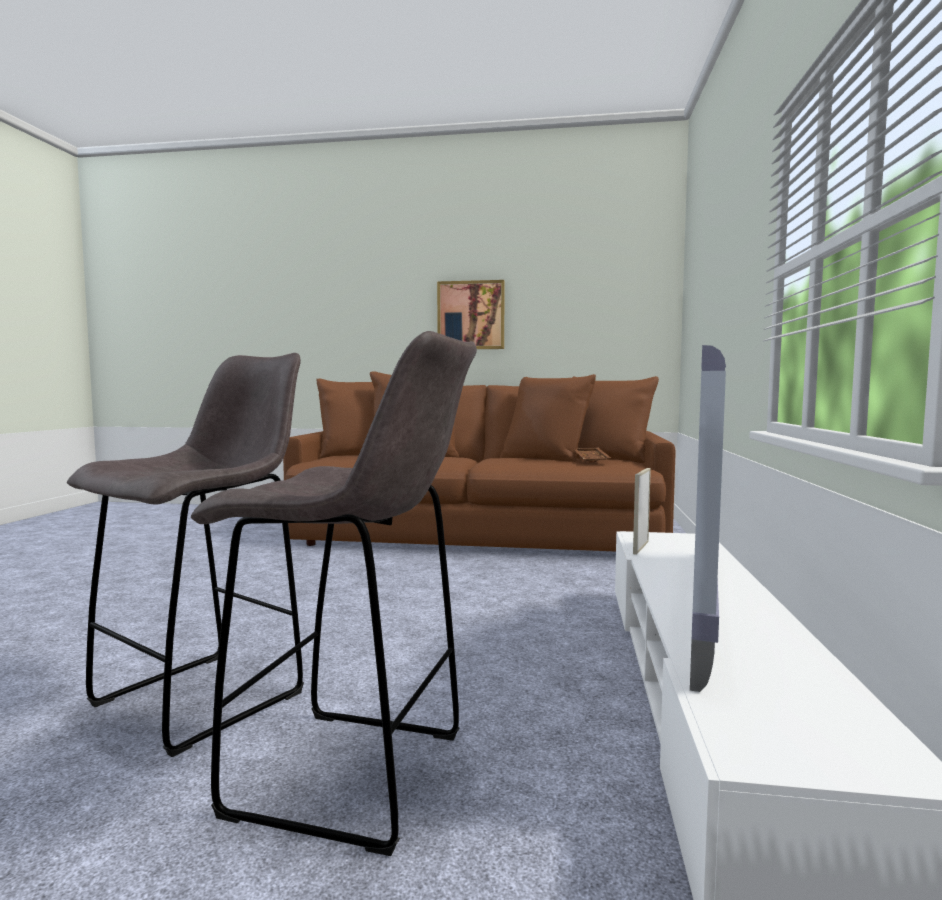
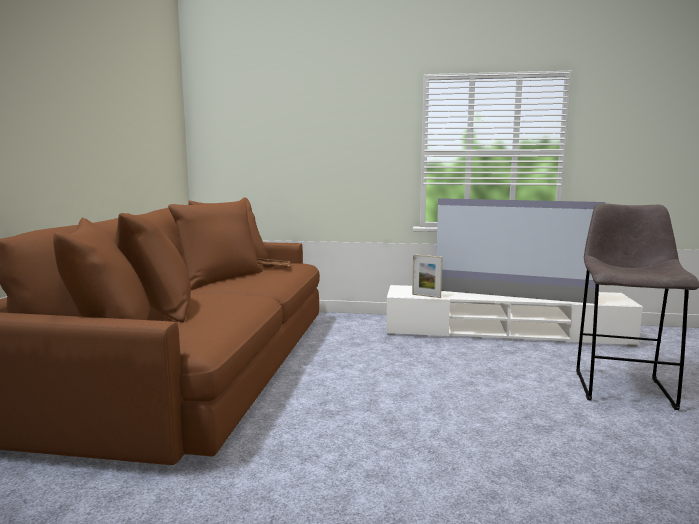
camera: 90 degrees left, 5 degrees up
(205, 696) = (599, 435): grey stool -> none
(471, 315) = (70, 129): picture -> none

